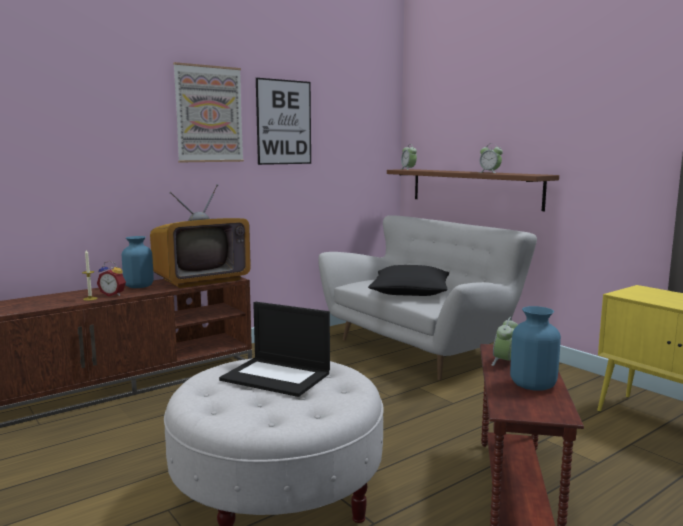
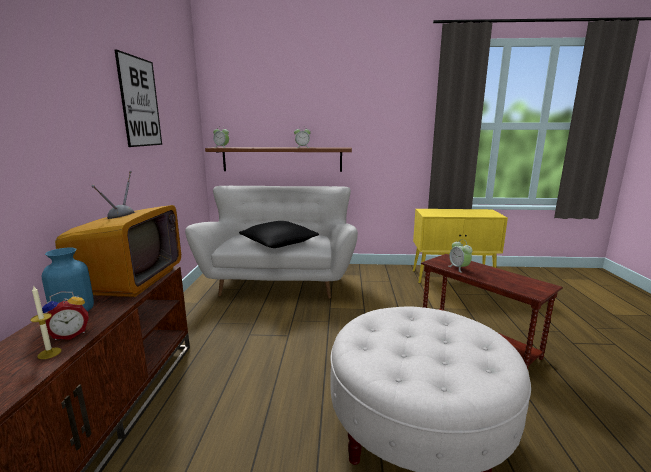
camera: 50 degrees left, 5 degrees up
(209, 114) = (82, 87): picture -> none
(277, 376) = (404, 335): laptop -> none
(533, 385) = (500, 275): blue vase -> none

